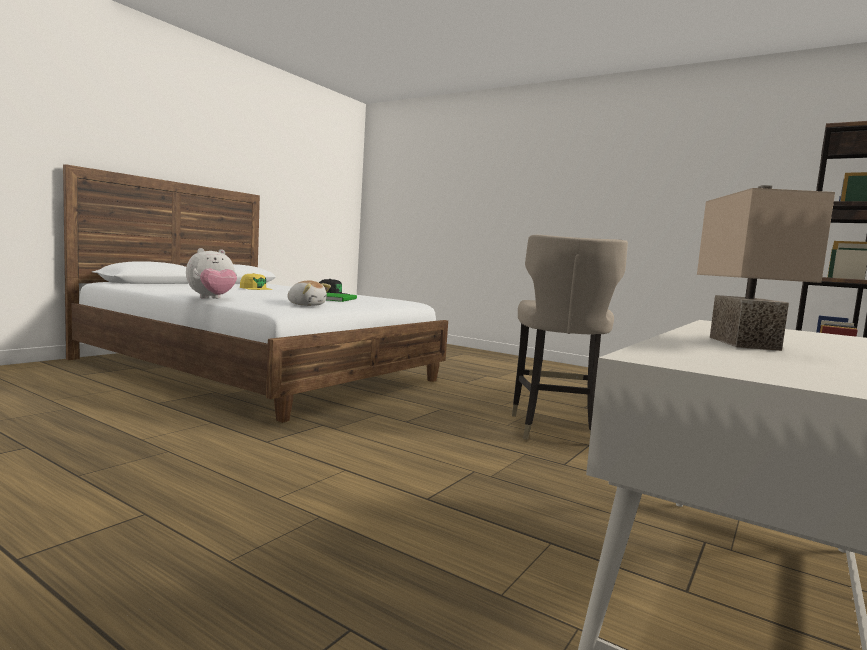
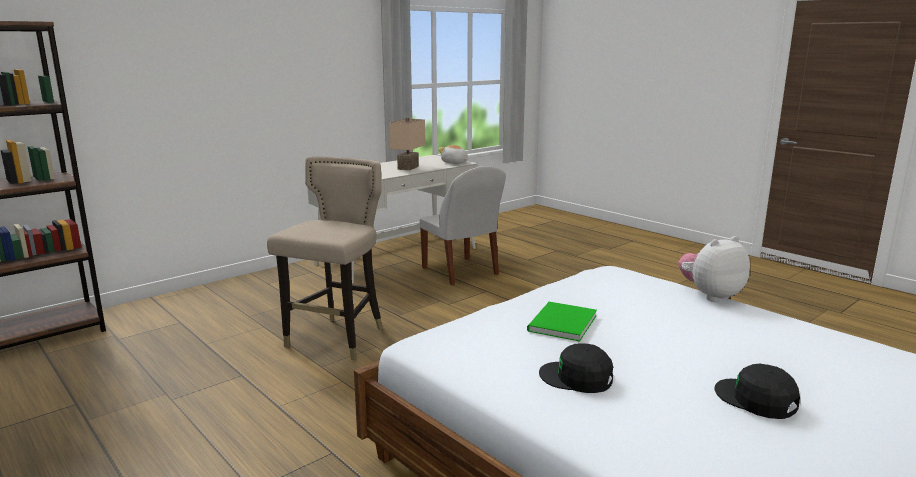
camera: 165 degrees left, 10 degrees up
(255, 288) = (756, 399): yellow cap -> black cap
(306, 305) = (588, 281): plush toy -> plush toy (454, 163)
(511, 548) = (461, 272): none -> white chair

